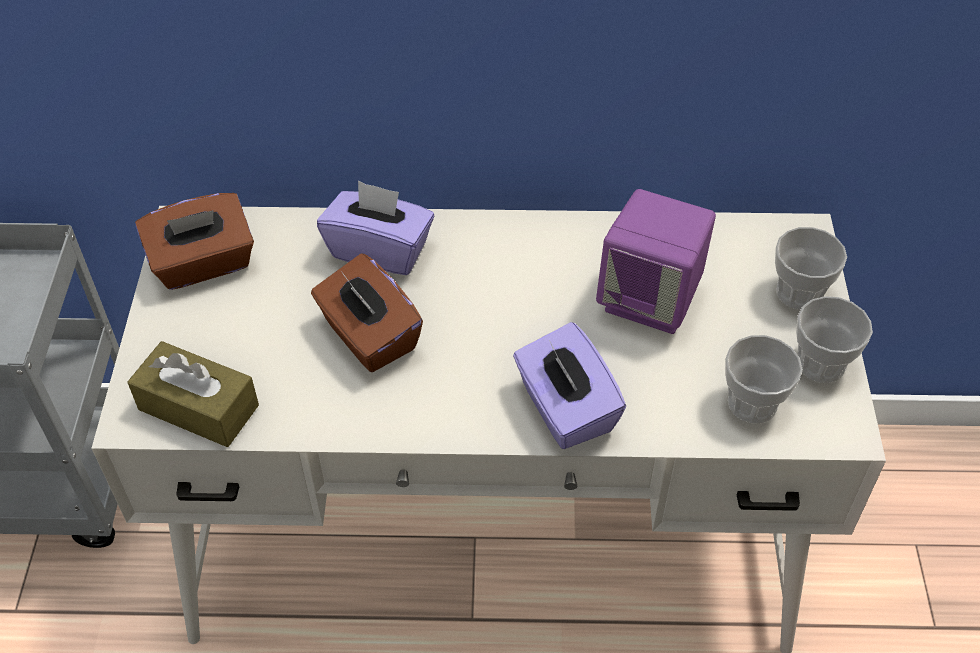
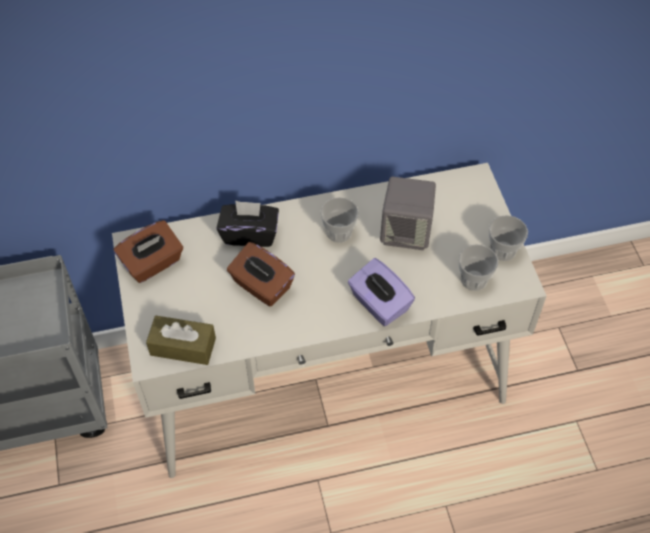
camera: 15 degrees left, 5 degrees up
(380, 250) = (249, 234): purple tissue box -> black tissue box
(650, 300) = (406, 233): purple speaker -> grey speaker
(799, 292) = (482, 212): cup -> cup (339, 232)

